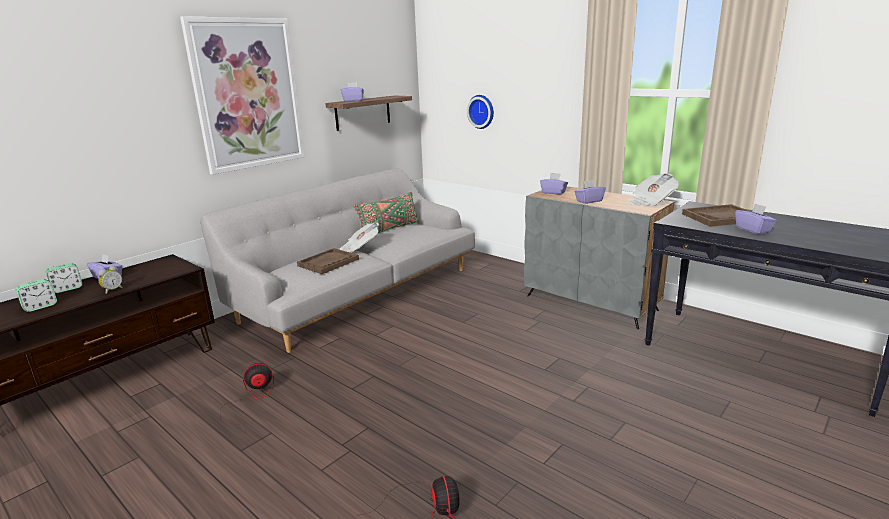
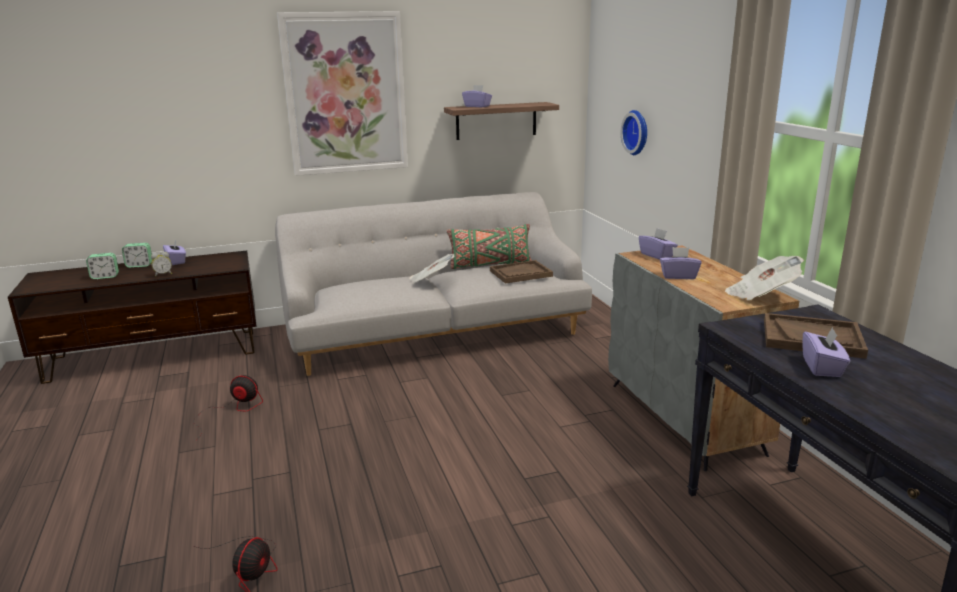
camera: 30 degrees right, 0 degrees up
(328, 262) = (379, 289): brown tray -> brown tray (520, 273)

